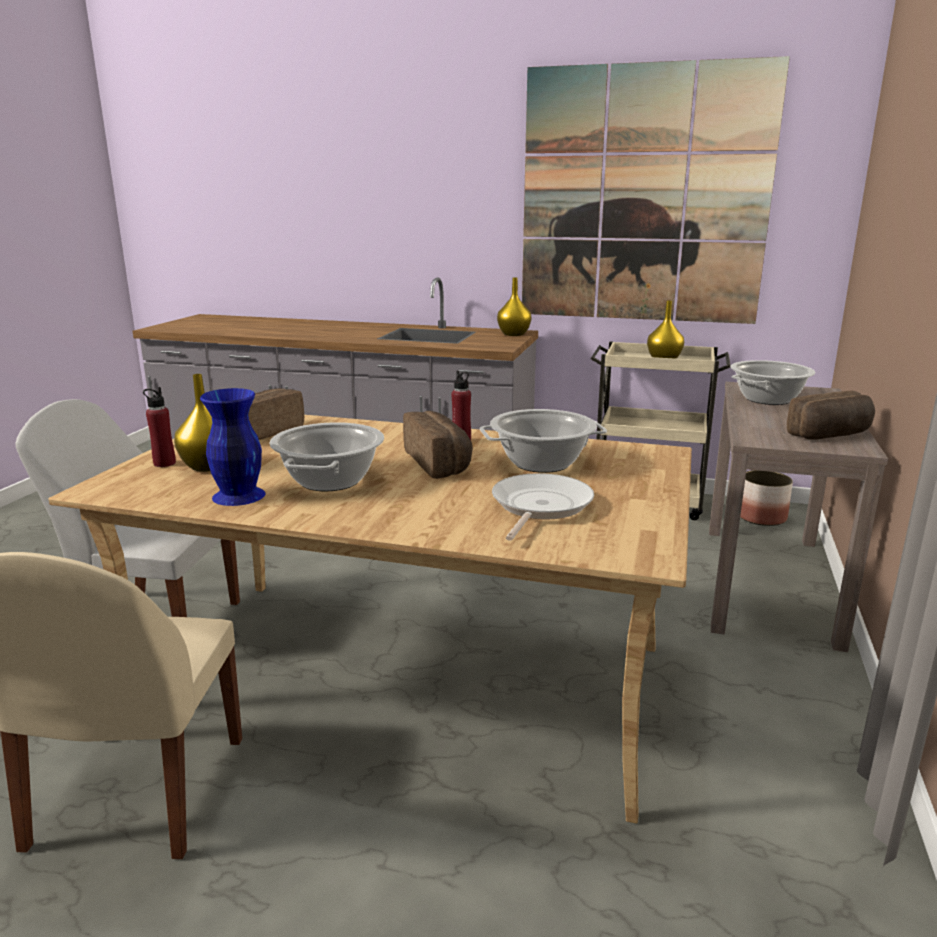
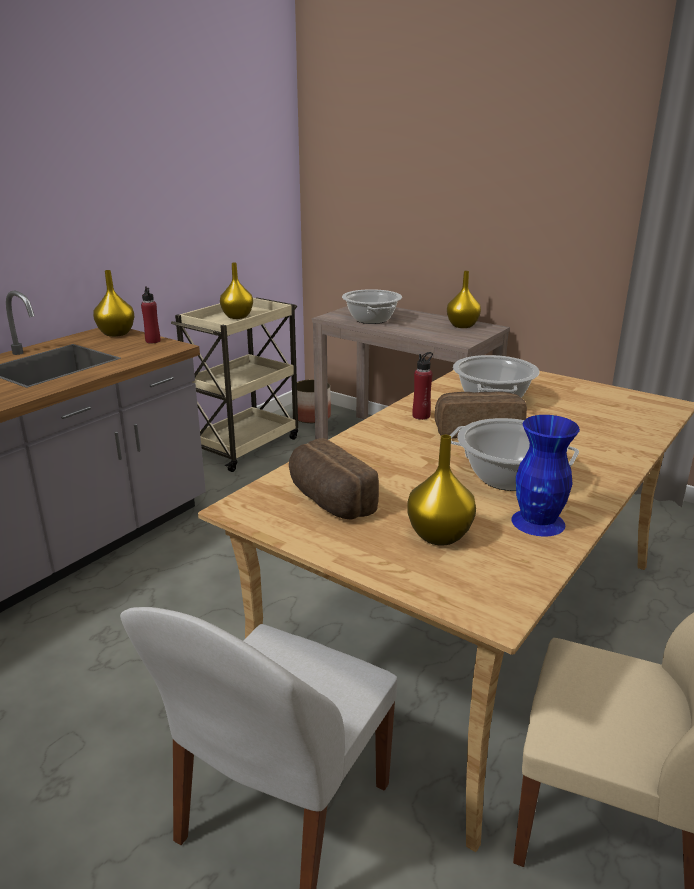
camera: 70 degrees left, 5 degrees up
(164, 463) = (414, 563): red bottle -> red bottle (153, 341)
(539, 507) = (585, 415): frying pan -> none
(643, 197) = (174, 167): picture -> none
(831, 435) = (462, 326): bread -> yellow vase

